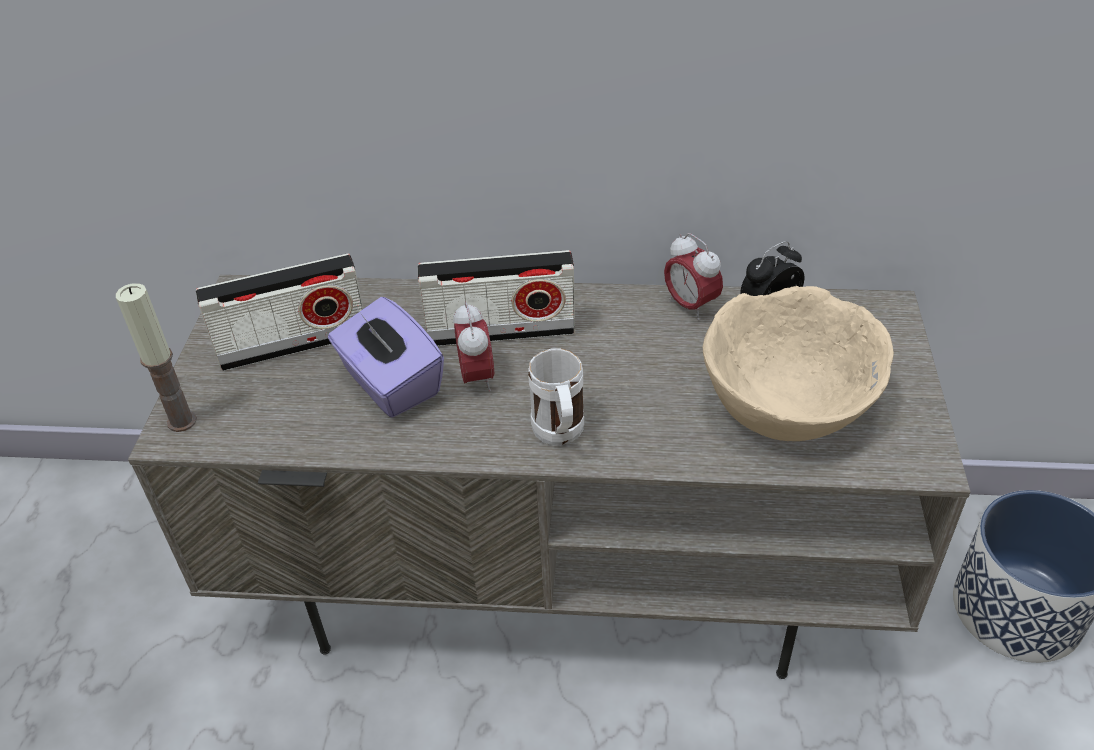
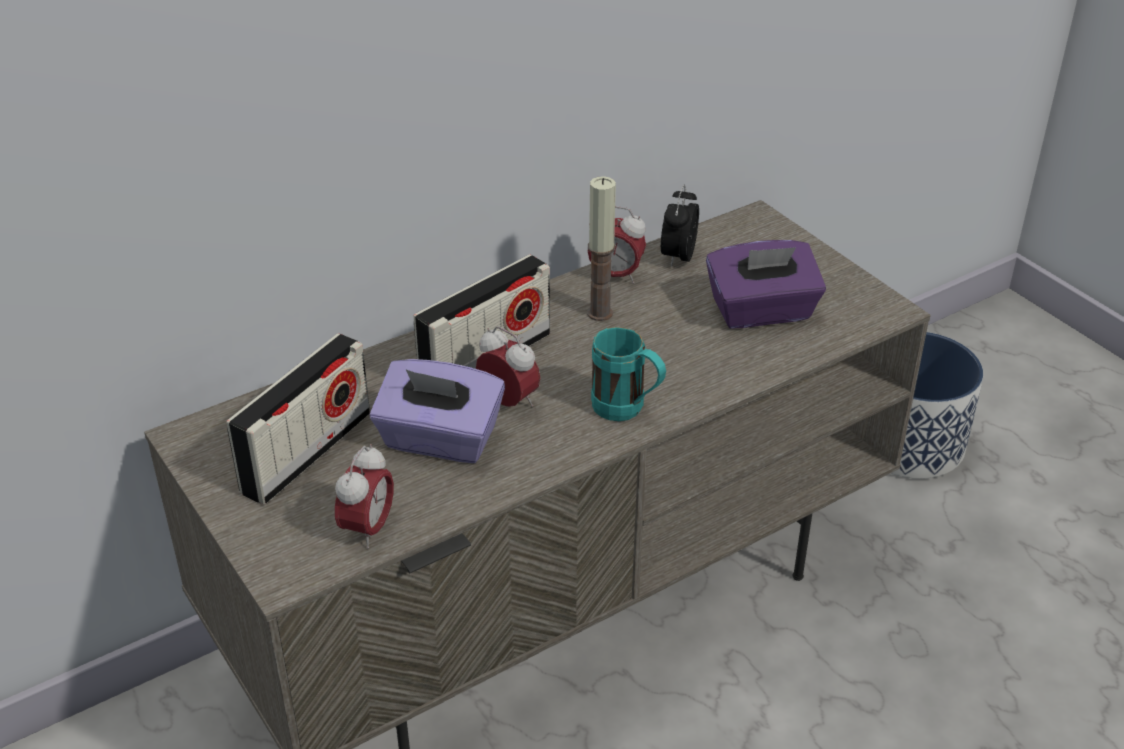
camera: 40 degrees left, 5 degrees down
(182, 421) = (279, 560): candle -> candle (599, 313)
(261, 430) = (368, 529): none -> alarm clock
(560, 437) = (627, 411): white mug -> turquoise mug
(789, 403) = (762, 312): beige bowl -> purple tissue box

